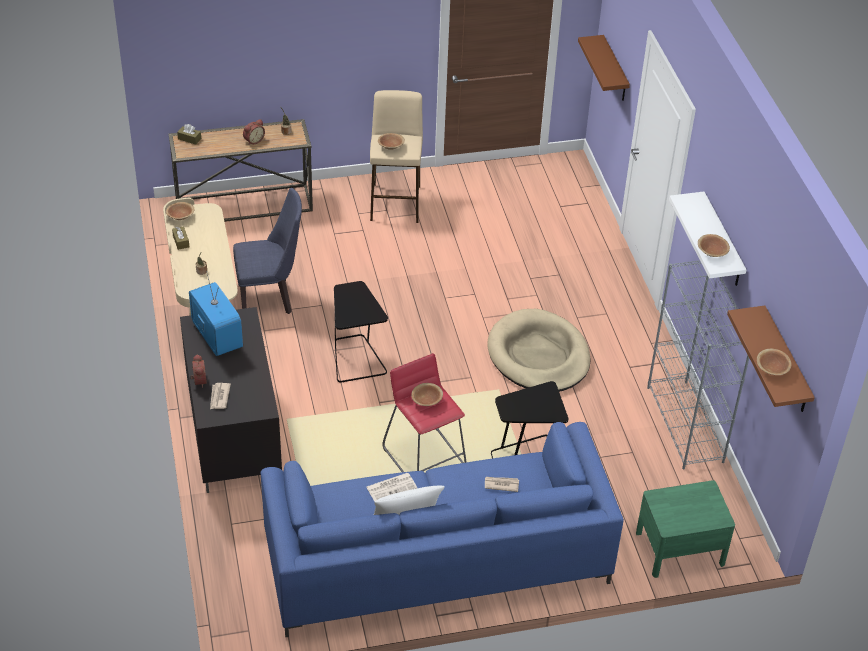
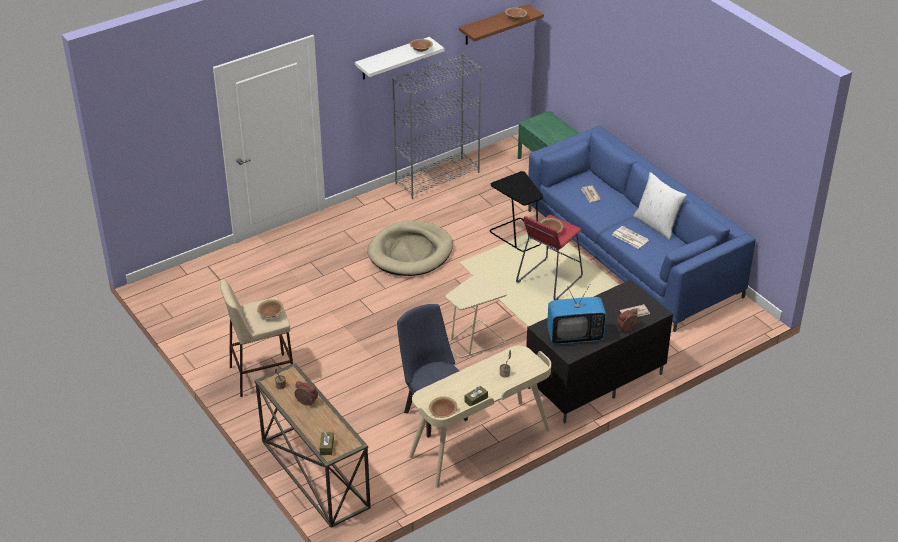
camera: 110 degrees left, 5 degrees down
(216, 336) = (575, 336): television -> television turned 135 degrees counterclockwise
(356, 359) = (474, 341): black side table -> beige side table
(615, 70) = (164, 159): brown shelf -> none

